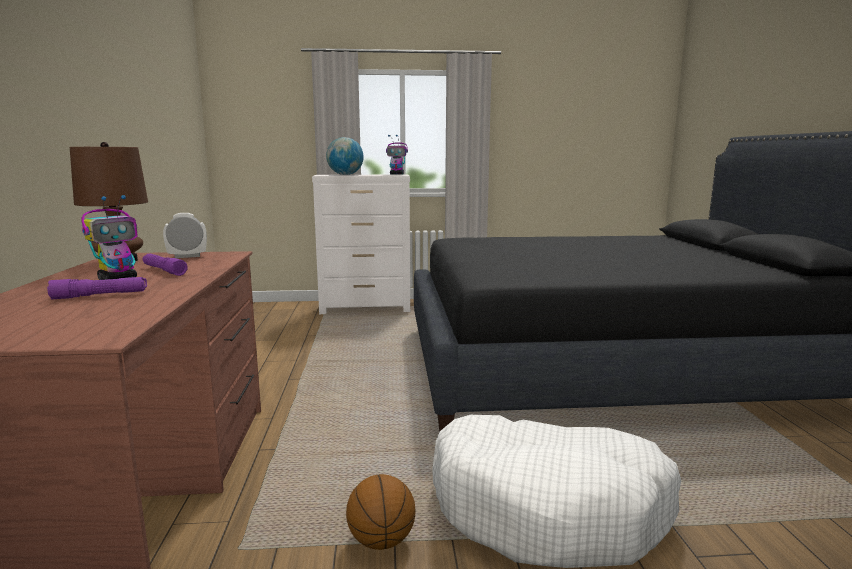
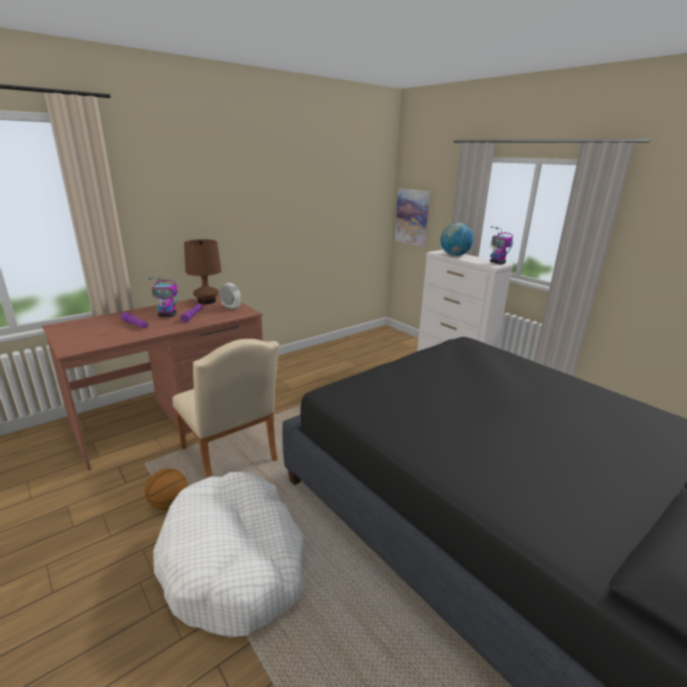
camera: 55 degrees right, 10 degrees up
(243, 146) = (412, 217): none -> picture
(340, 464) = (231, 458): none -> beige chair

